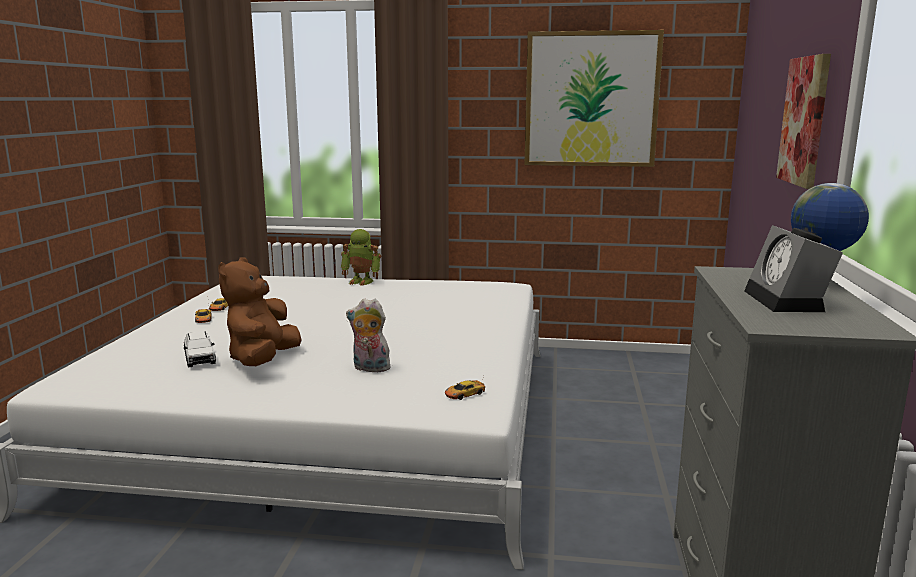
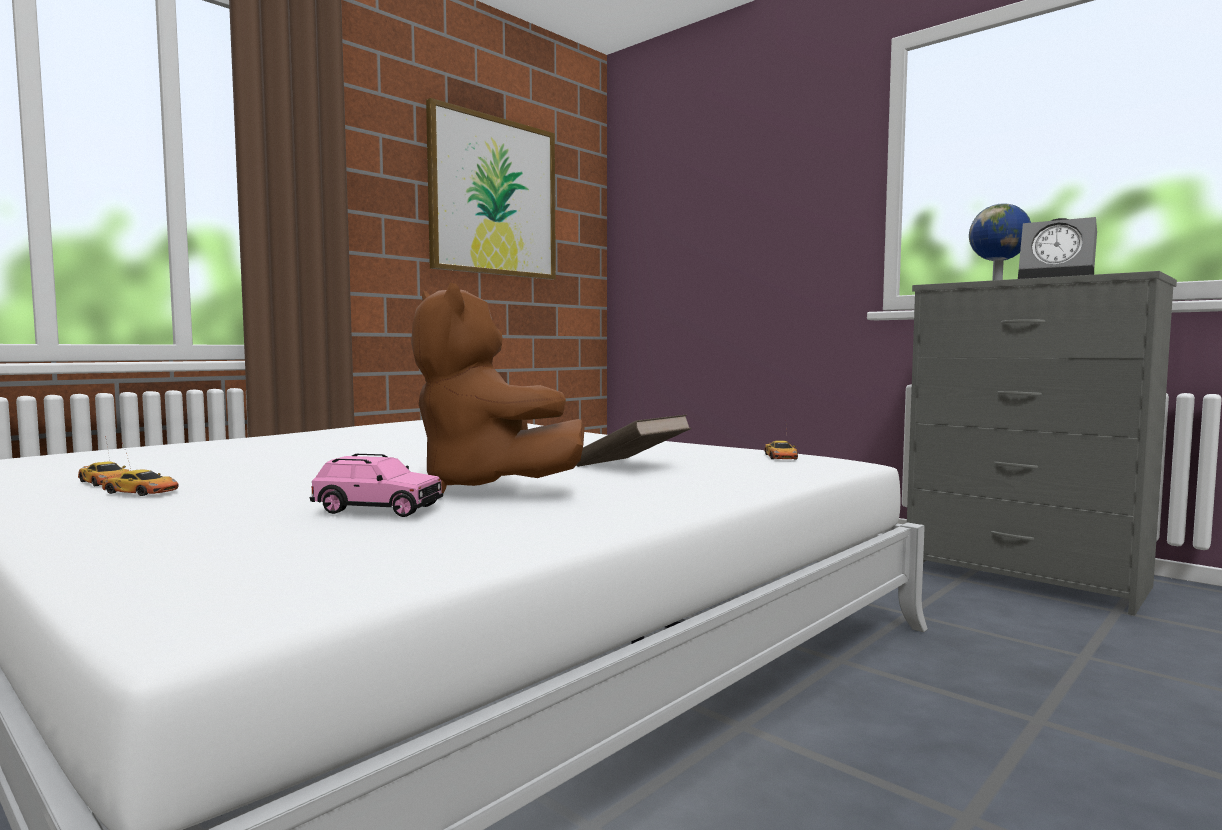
camera: 55 degrees left, 10 degrees down
(200, 359) = (378, 509): white toy car -> pink toy car
(362, 281) = (261, 436): toy robot -> none
(369, 368) = (630, 467): plush toy -> brown book
(804, 121) = (791, 205): picture -> none

